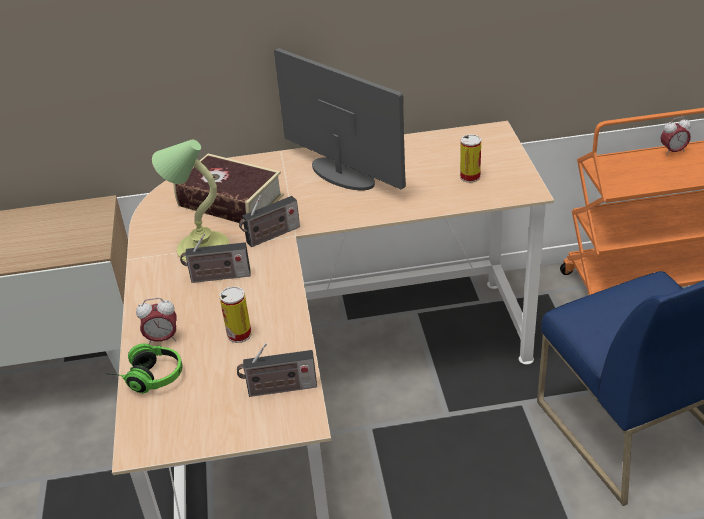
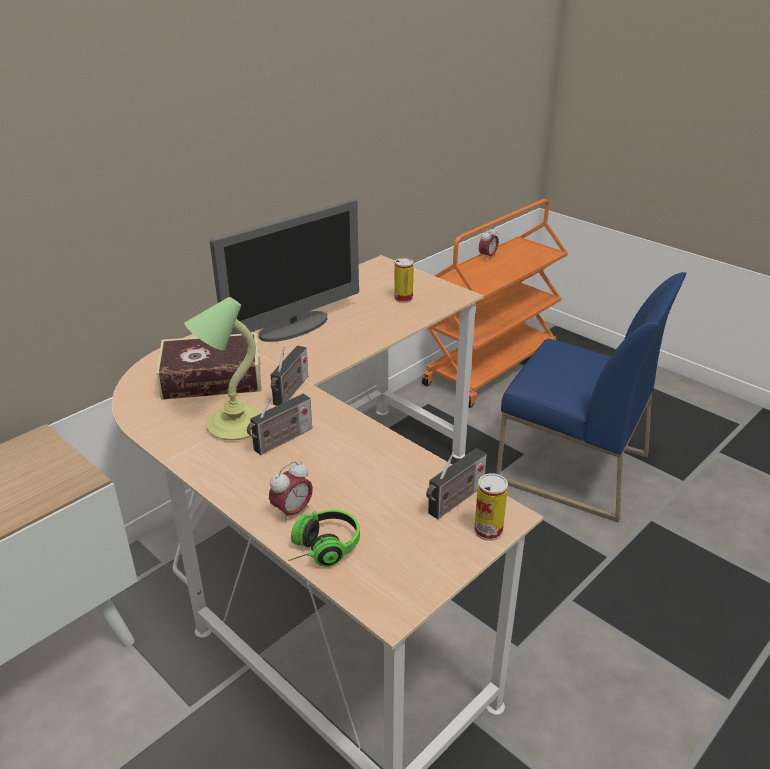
camera: 40 degrees left, 5 degrees down
(239, 334) = (363, 476): can -> can (488, 530)
(342, 174) = (294, 327): monitor -> monitor turned 135 degrees clockwise

